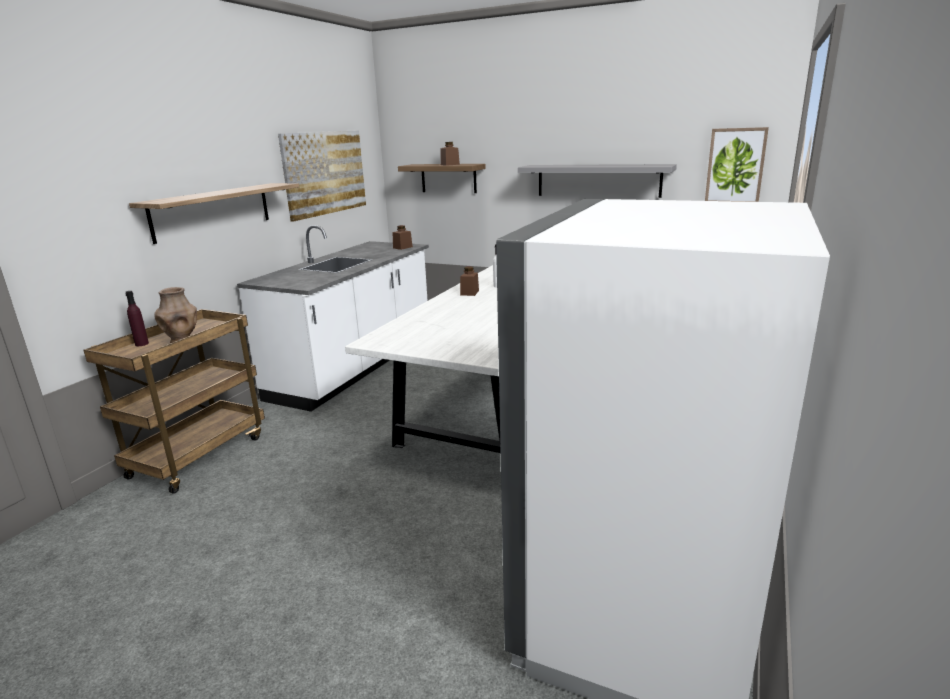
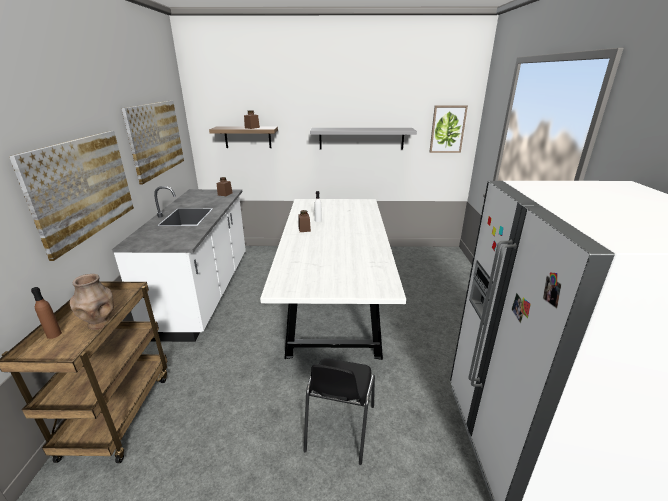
camera: 25 degrees left, 5 degrees up
(142, 344) = (54, 334): purple bottle -> brown bottle
(212, 211) = (83, 188): shelf -> picture
(398, 524) = (339, 428): none -> black chair

